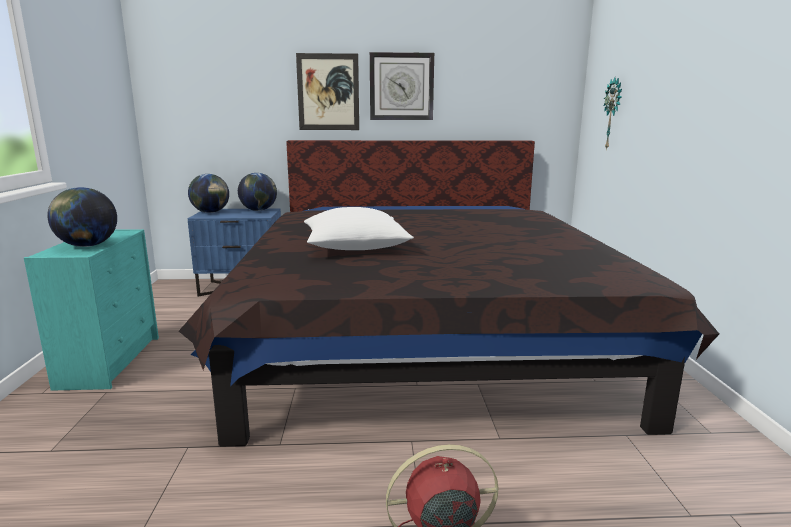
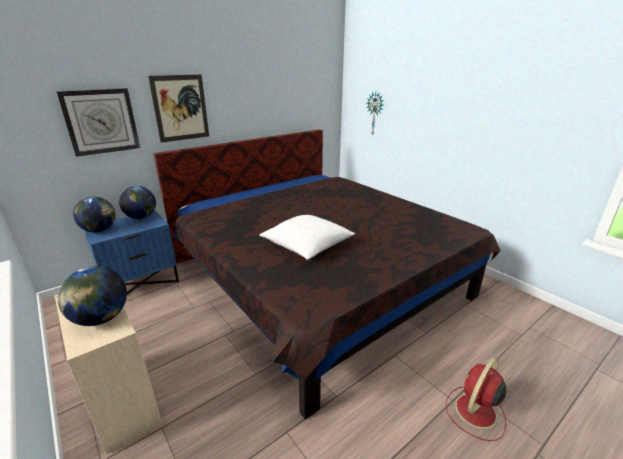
camera: 35 degrees left, 10 degrees up
(111, 361) = (122, 399): turquoise dresser -> beige dresser
(401, 87) = (236, 99): wall clock -> wall clock (101, 121)

